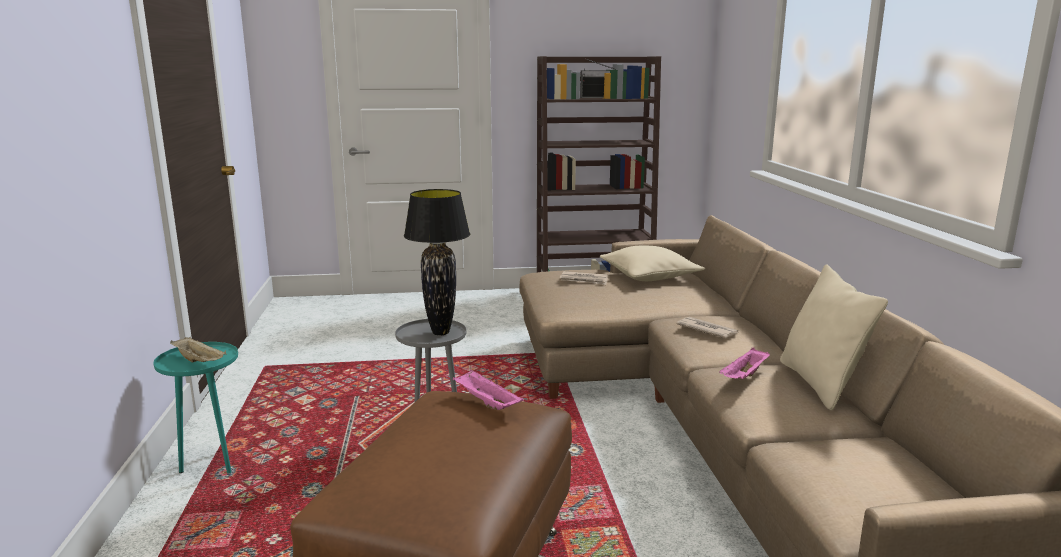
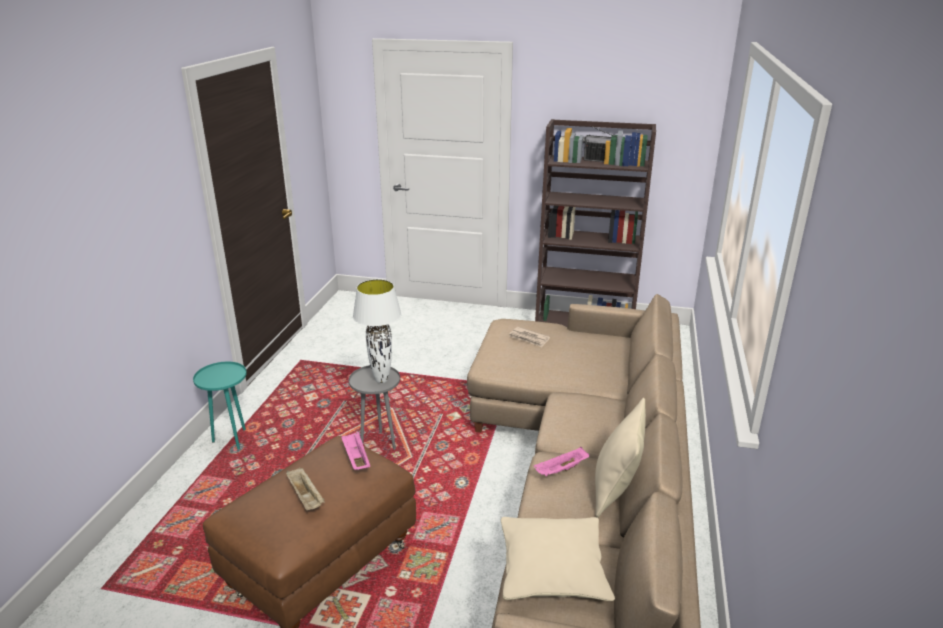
camera: 20 degrees right, 10 degrees up
(200, 361) = (221, 379): beige tray -> beige tray (306, 497)
(440, 332) = (381, 380): black table lamp -> white table lamp
(649, 276) = (588, 341): beige pillow -> beige pillow (552, 570)
(707, 330) = (578, 414): newspaper -> none

